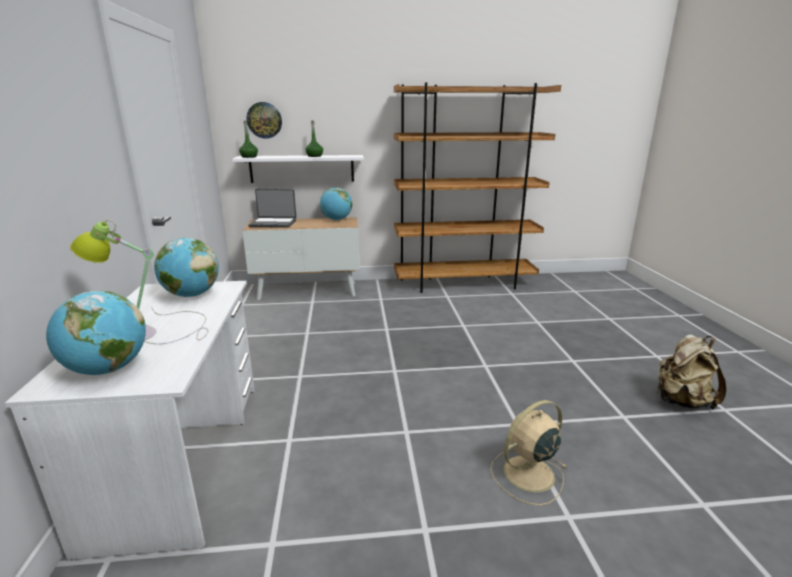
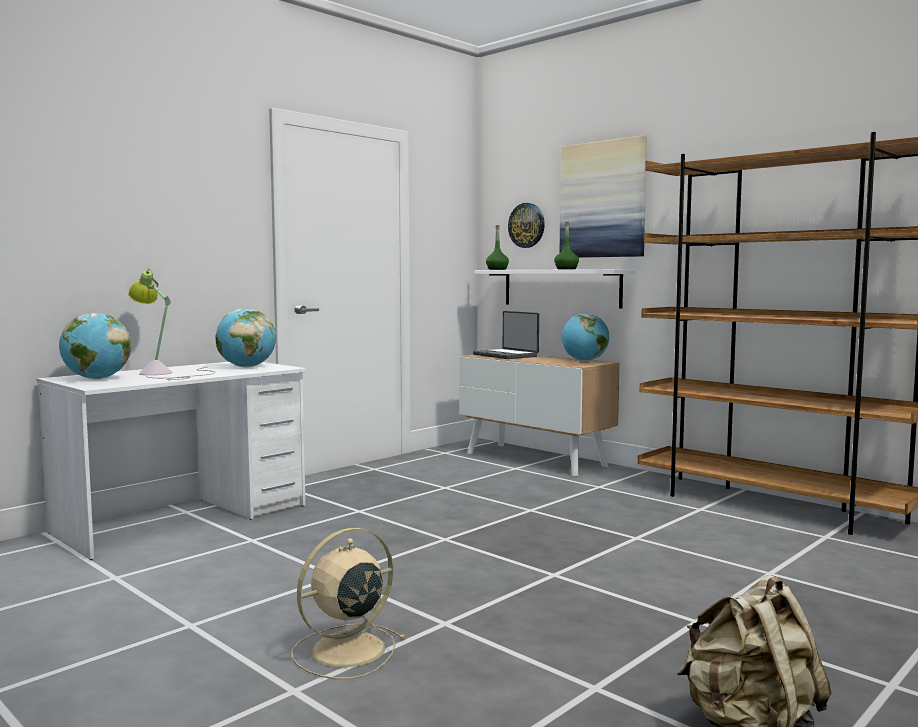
camera: 50 degrees right, 15 degrees down
(333, 104) = (603, 199): none -> picture
(527, 474) = (345, 651): beige fan -> beige fan turned 60 degrees counterclockwise

